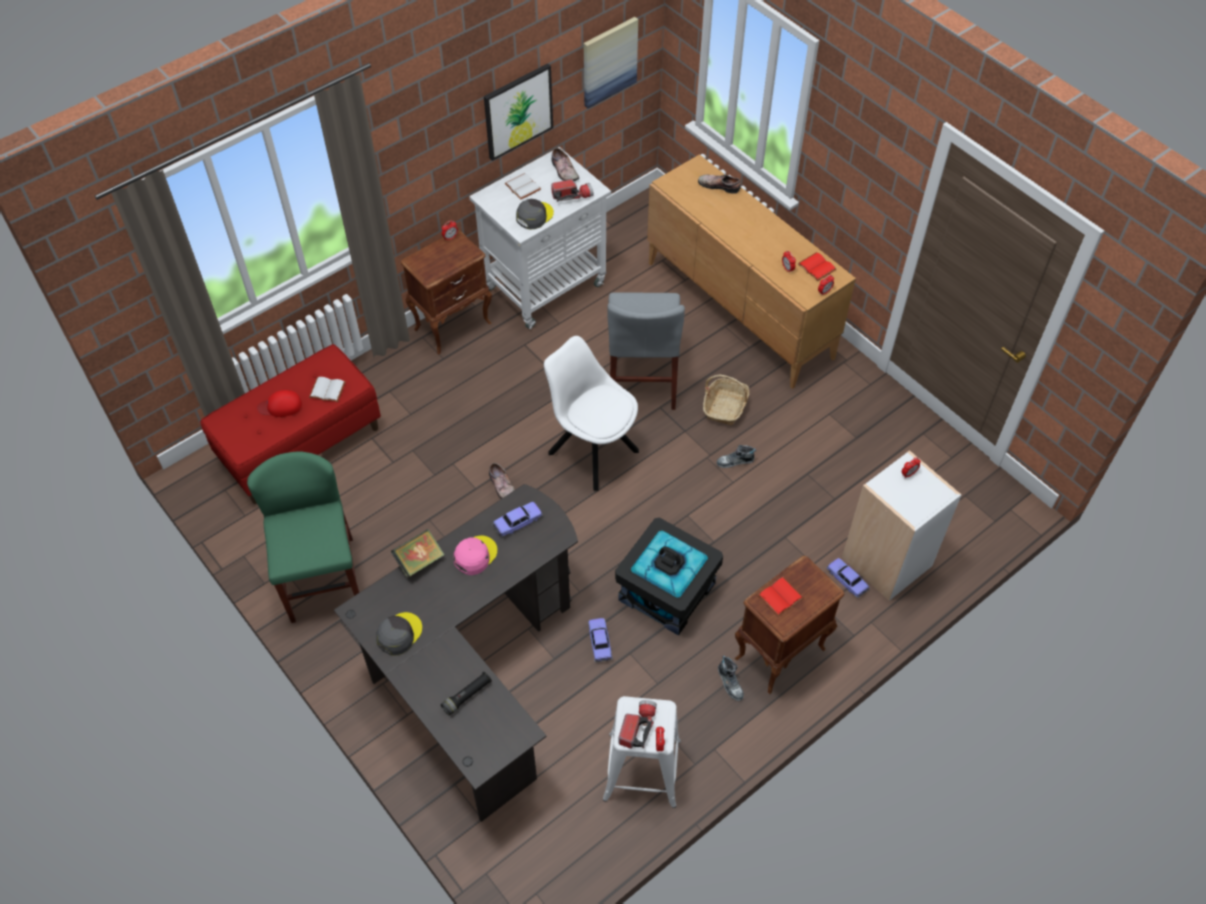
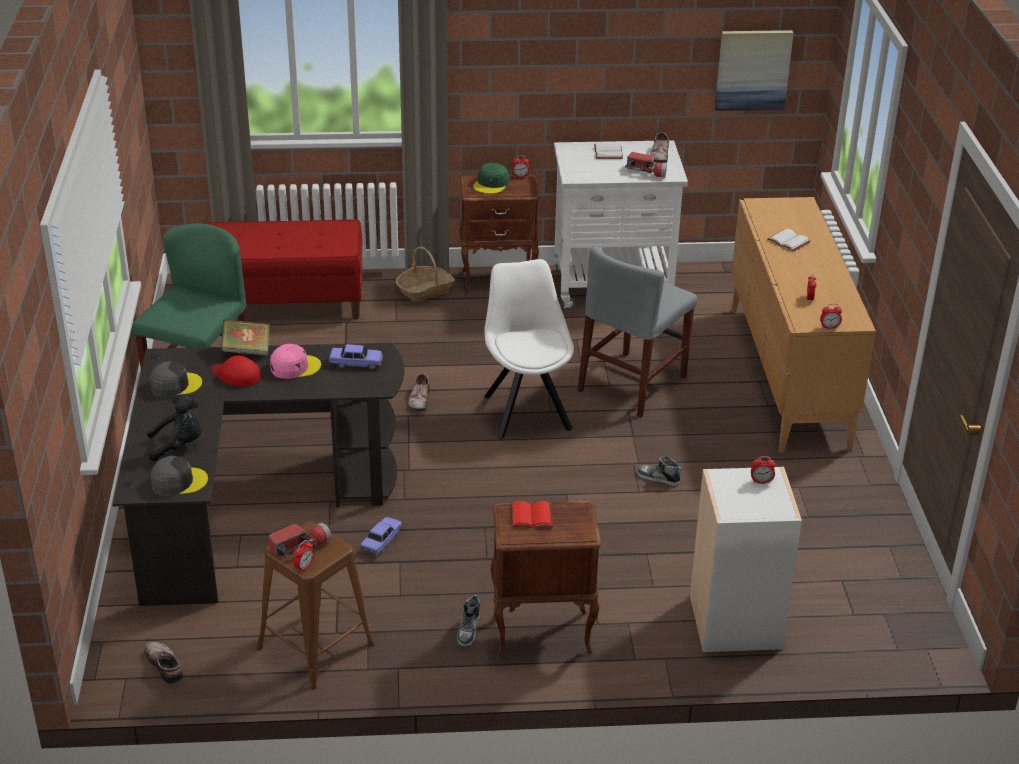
camera: 35 degrees right, 20 degrees down
(280, 406) = (271, 239): red cap -> red cap (236, 375)
(326, 391) = (318, 244): white book -> white book (787, 241)
(435, 258) = (491, 184): none -> green cap
(467, 696) = (178, 446): black flashlight -> black plush toy
(518, 111) = (630, 73): picture -> none
(534, 216) = (596, 172): grey cap -> grey cap (178, 481)
(642, 769) = (315, 646): white stool -> brown stool
(667, 591) = (485, 537): black storage box -> none
(719, 185) = (808, 222): shoe -> shoe (166, 665)
(725, 406) = (693, 436): basket -> basket (425, 291)
(817, 267) = (843, 309): red book -> none
(846, 580) = (675, 615): toy car -> none

